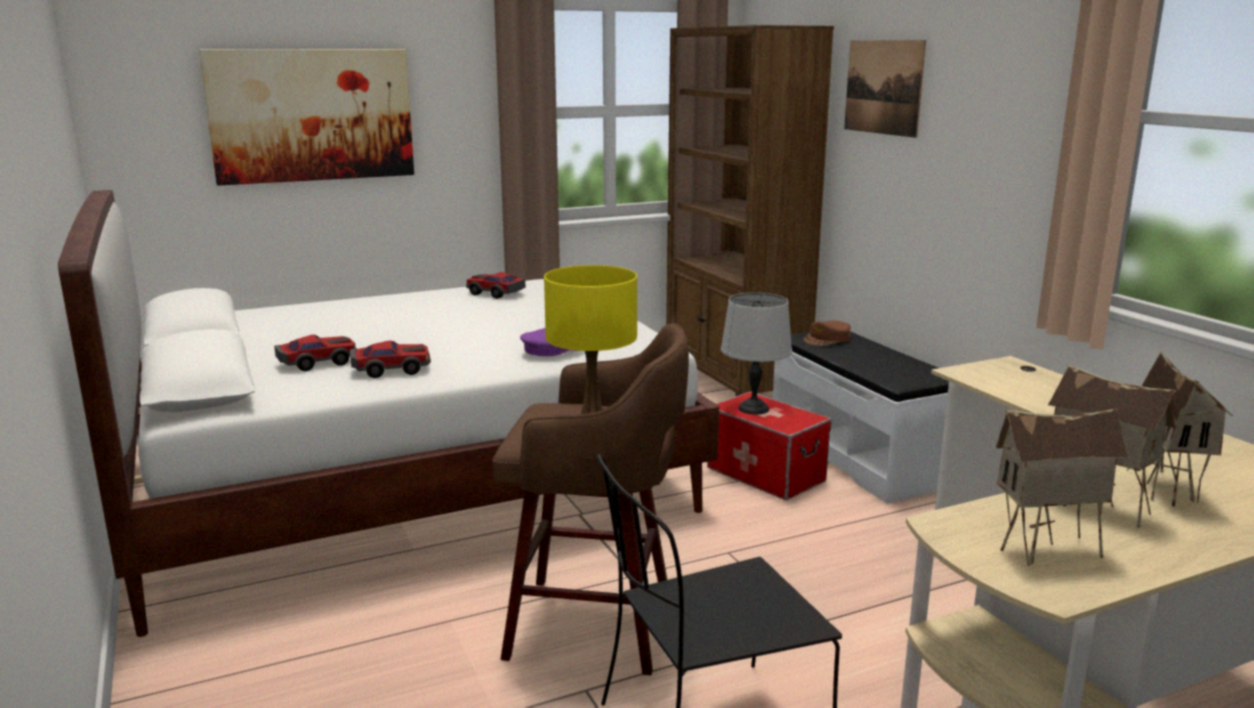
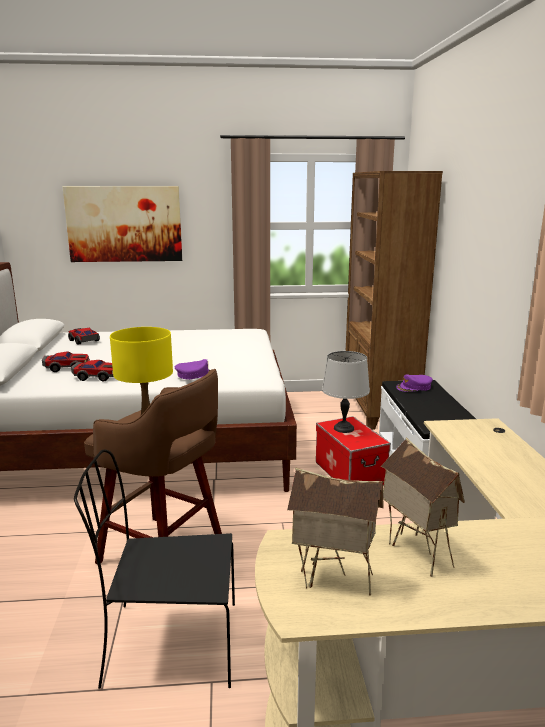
camera: 20 degrees right, 0 degrees up
(496, 293) = (212, 335): toy car -> toy car (84, 341)
(827, 339) = (414, 387): brown cap -> purple cap
(883, 87) = (464, 214): picture -> none
(1166, 489) = (493, 548): toy house -> none

